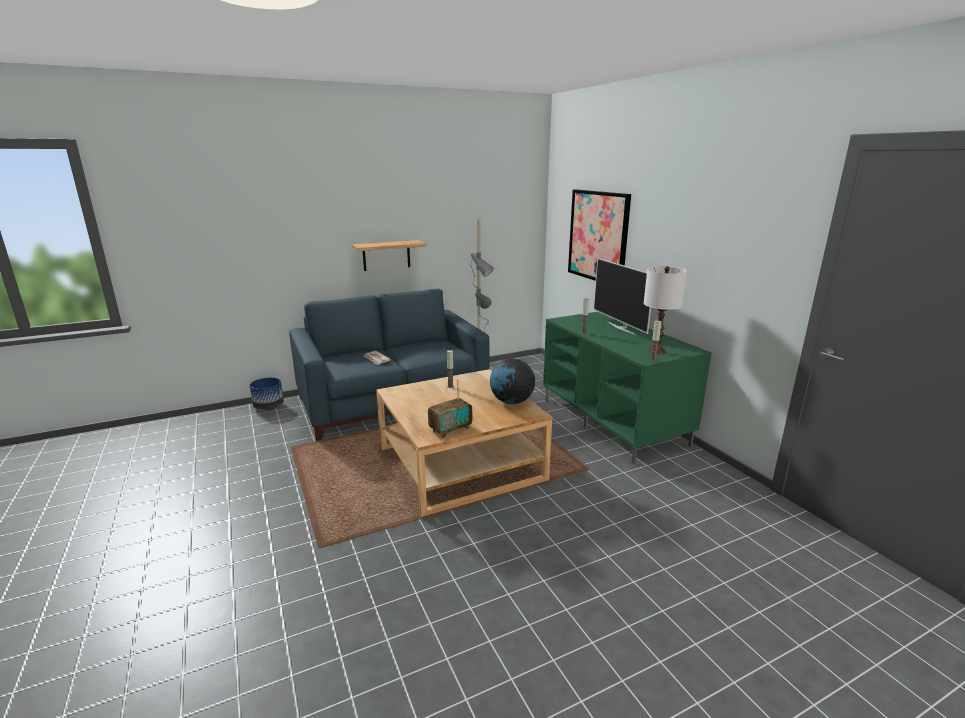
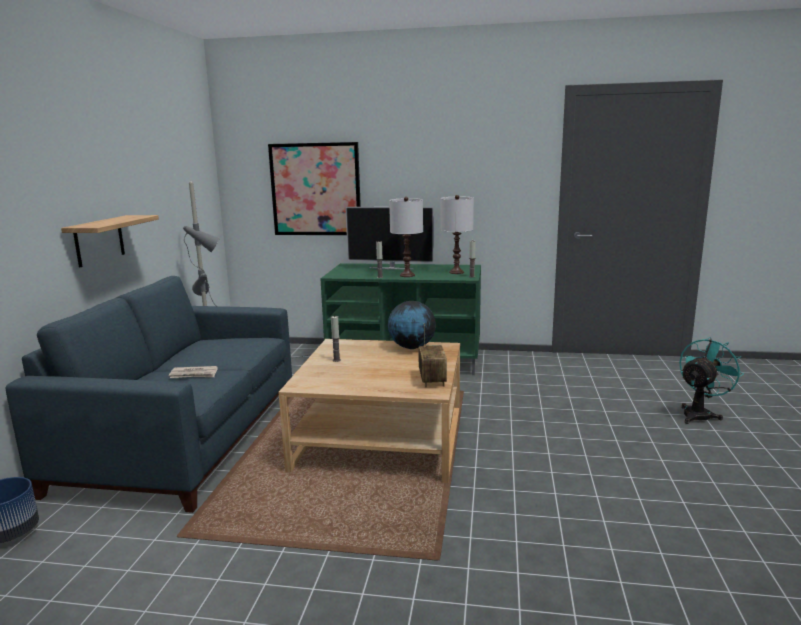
camera: 55 degrees left, 5 degrees down
(607, 338) = (407, 275): none -> white table lamp
(767, 658) = (700, 414): none -> turquoise fan

